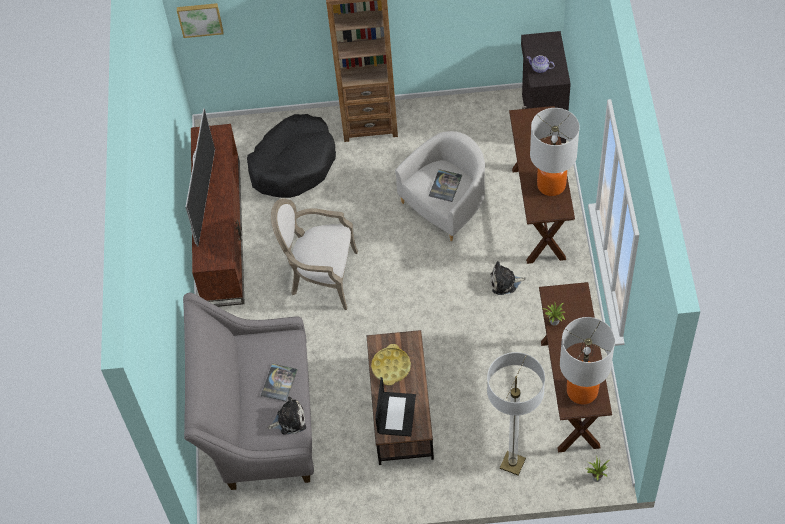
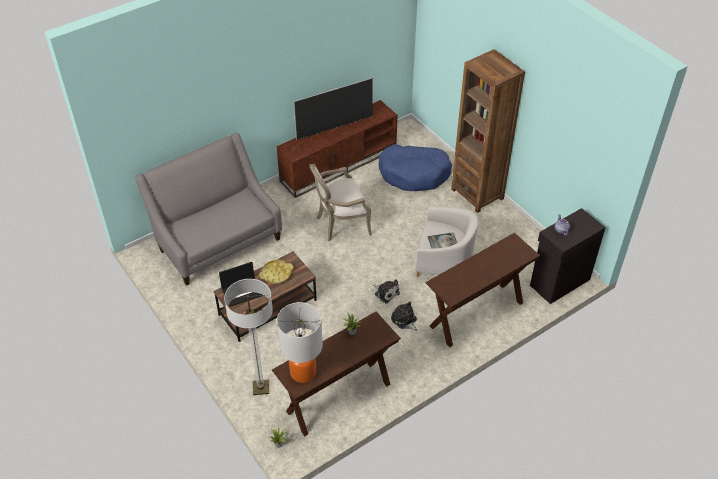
camera: 55 degrees right, 10 degrees down
(200, 19) = (429, 40): picture -> none
(279, 383) = (225, 221): book -> none
(289, 420) = (201, 238): plush toy -> plush toy (386, 293)
(293, 164) = (414, 173): black dog bed -> blue dog bed
(321, 277) = (340, 224): armchair -> armchair turned 90 degrees counterclockwise
(551, 185) = (468, 281): table lamp -> none

